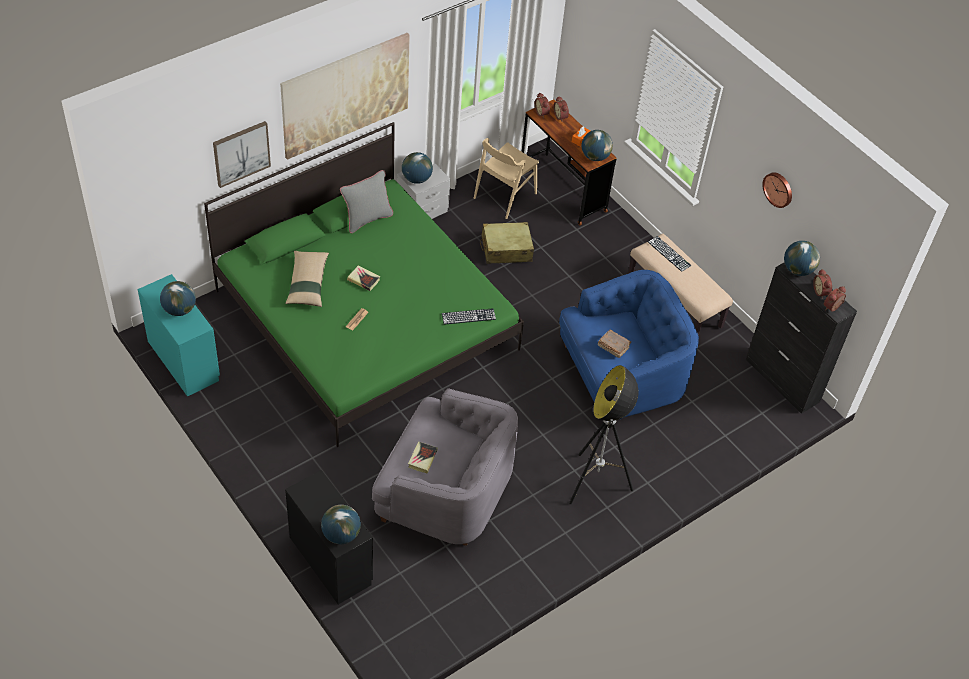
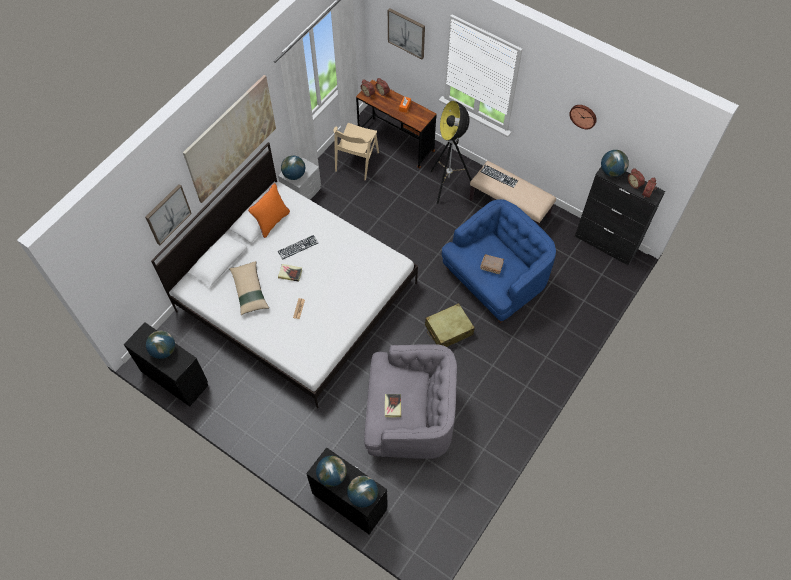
camera: 15 degrees left, 10 degrees up
(184, 360) = (175, 377): turquoise dresser -> black dresser
(366, 319) = (297, 296): green bed -> white bed
(367, 219) = (272, 222): grey pillow -> orange pillow
(468, 316) = (379, 277): keyboard -> keyboard (298, 247)
(506, 249) = (375, 205): beige suitcase -> beige suitcase (448, 330)
(595, 157) = (421, 118): globe -> globe (332, 476)
(596, 483) = (511, 370): floor lamp -> floor lamp (448, 186)
(603, 46) = (406, 33): none -> picture

